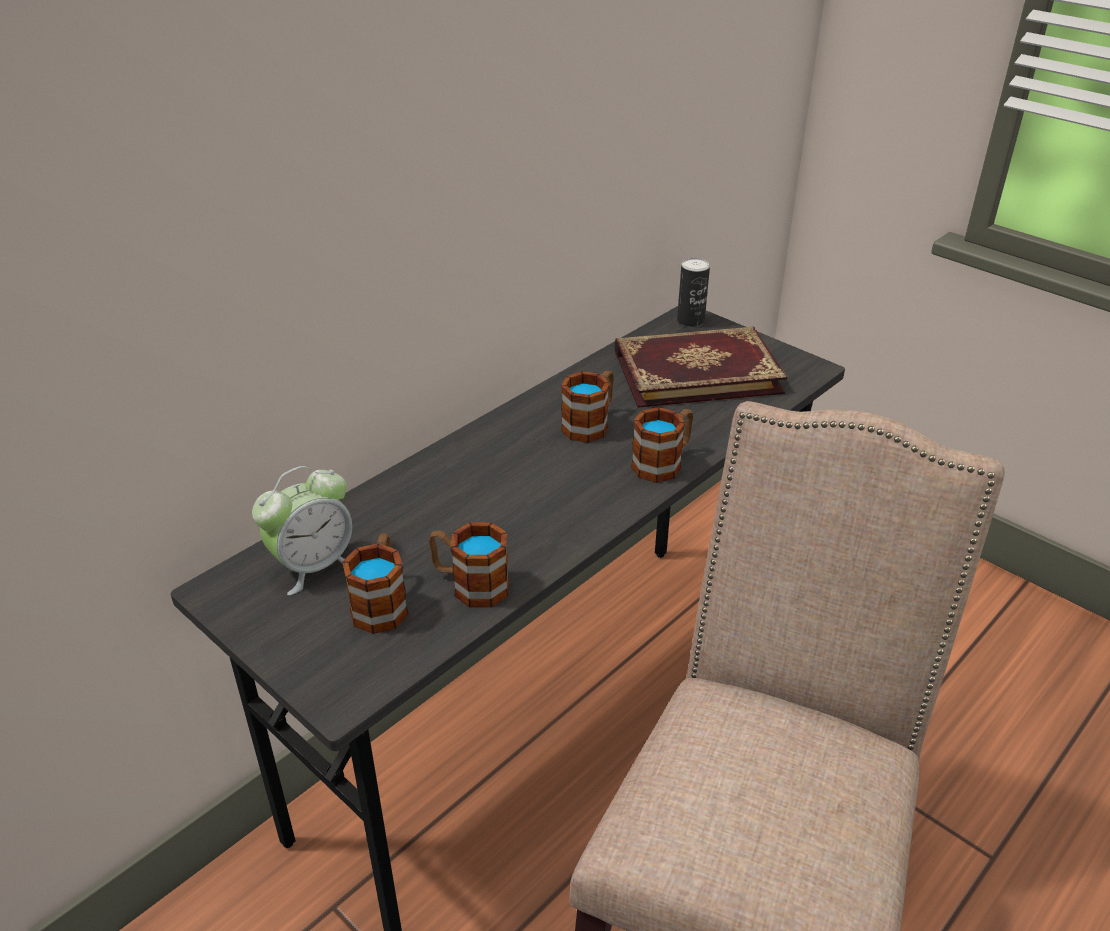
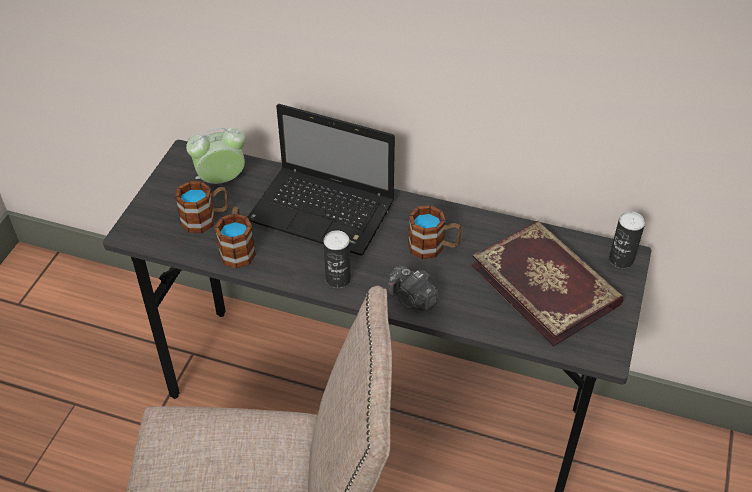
camera: 65 degrees right, 10 degrees up
(313, 566) = (221, 180): alarm clock -> alarm clock turned 135 degrees clockwise
(465, 488) = (324, 213): none -> laptop
(592, 509) = (338, 279): none -> can
(663, 462) = (412, 299): mug -> camera

